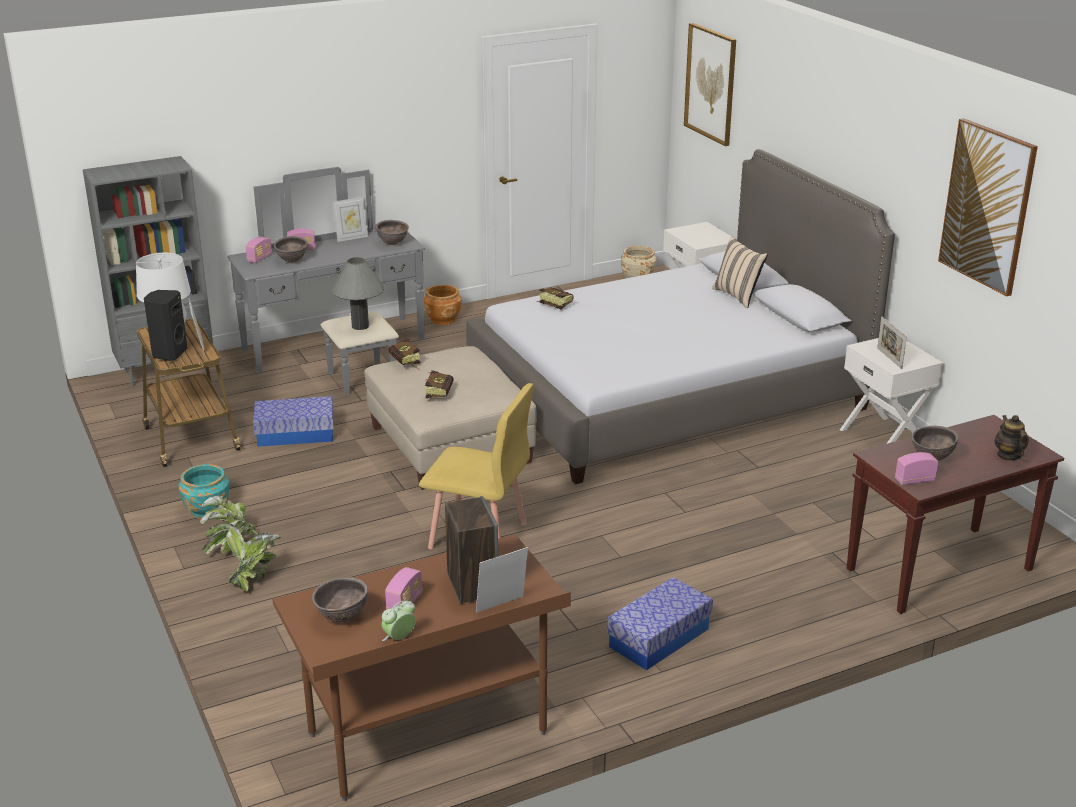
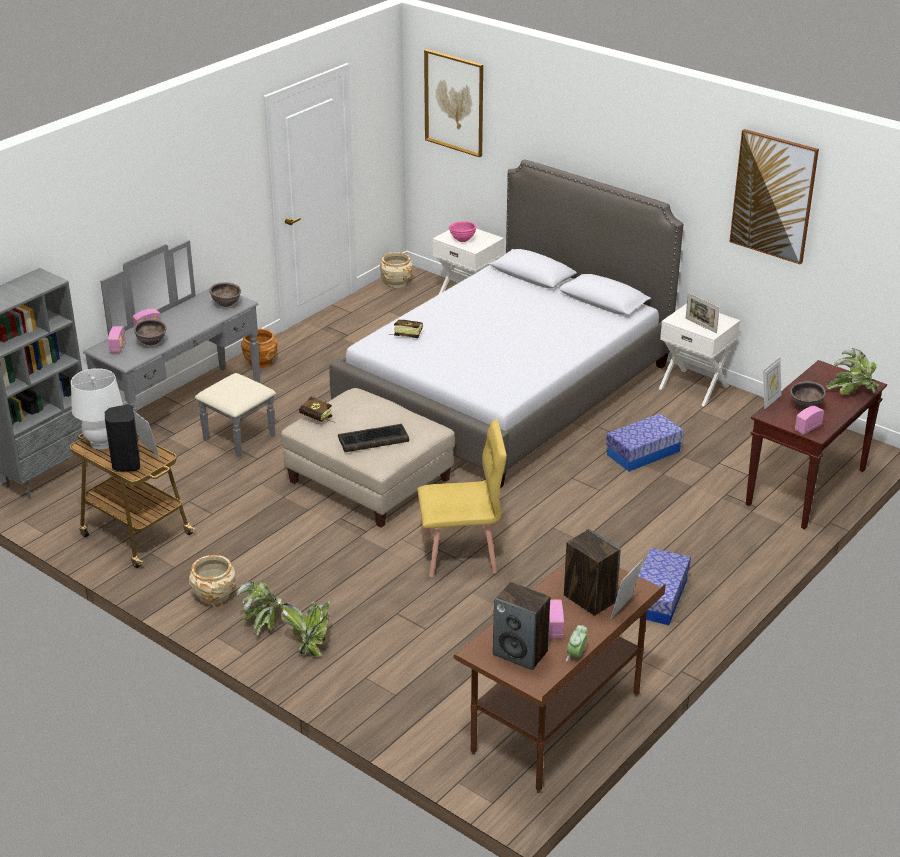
camera: 25 degrees left, 5 degrees up
(207, 509) = (214, 596): turquoise planter -> beige planter
(295, 434) = (227, 505): storage box -> storage box (643, 453)
(342, 618) = (521, 653): brown bowl -> speaker
(351, 238) = (182, 307): picture frame -> picture frame (769, 401)
(360, 326) = (239, 391): grey table lamp -> none
(440, 392) = (372, 439): book -> keyboard
(693, 236) = (462, 240): none -> pink bowl
(738, 296) = (543, 292): beige pillow -> none
(1008, 455) = (852, 391): teapot -> potted plant

